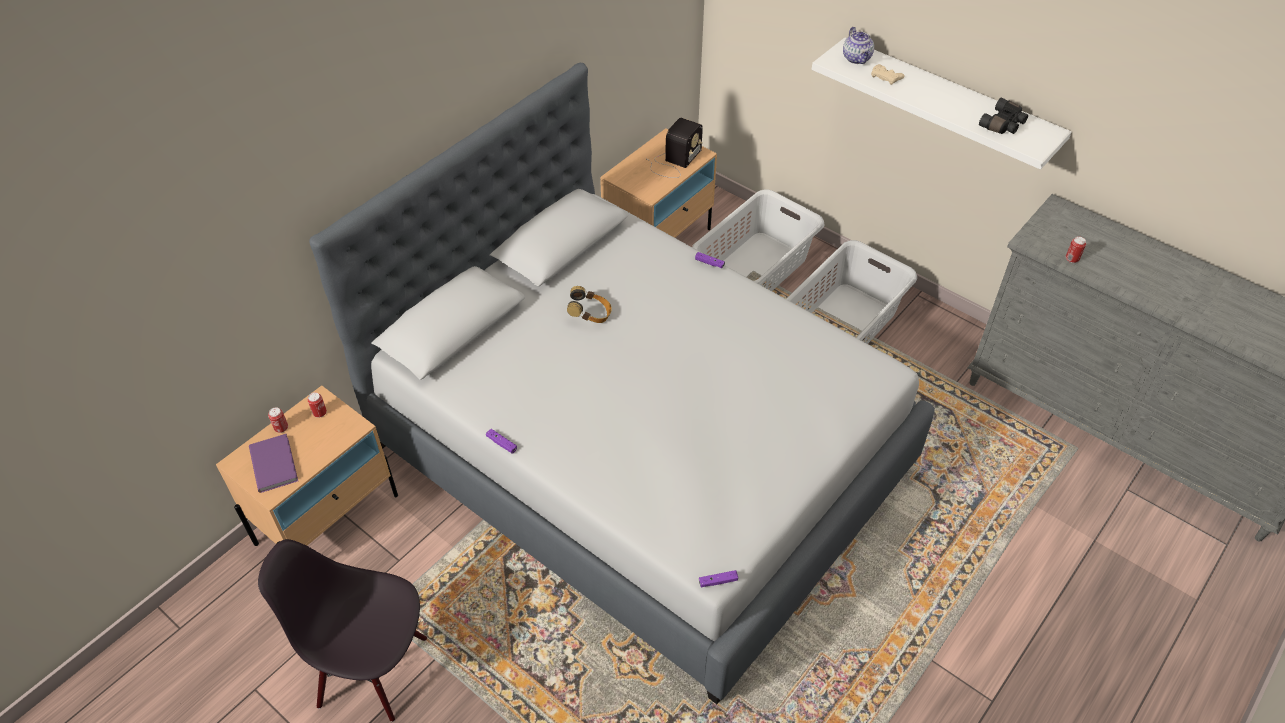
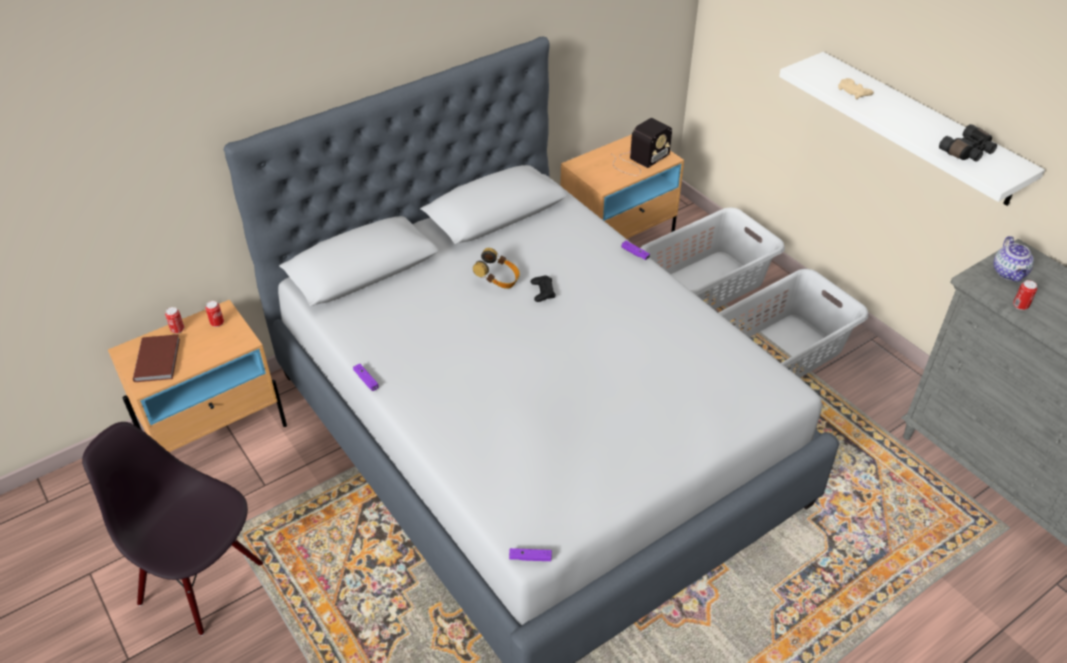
camera: 15 degrees right, 5 degrees down
(275, 463) = (159, 359): purple book -> brown book
(637, 319) = (542, 291): none -> black game controller
(857, 59) = (829, 72): teapot -> teapot (1009, 273)

